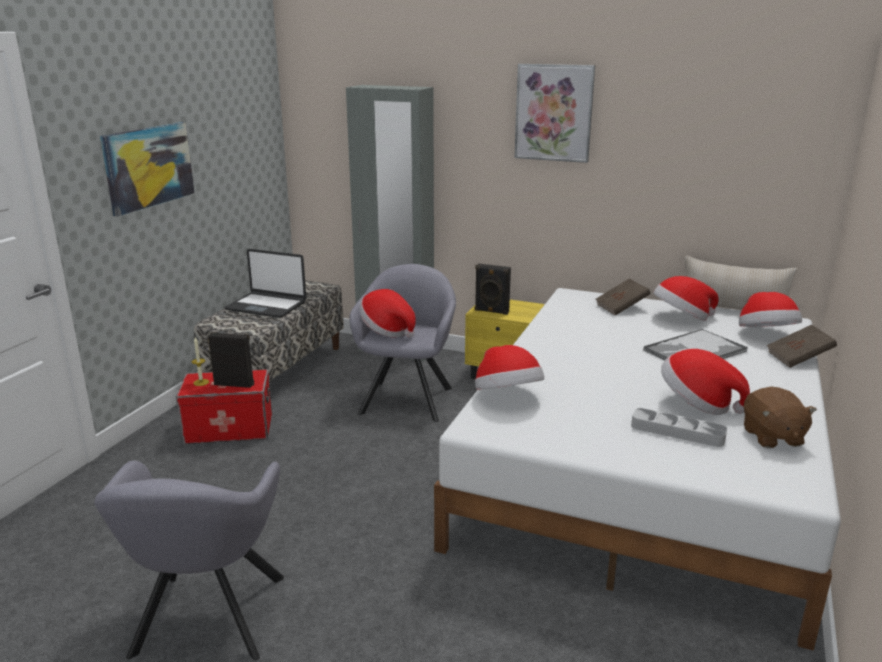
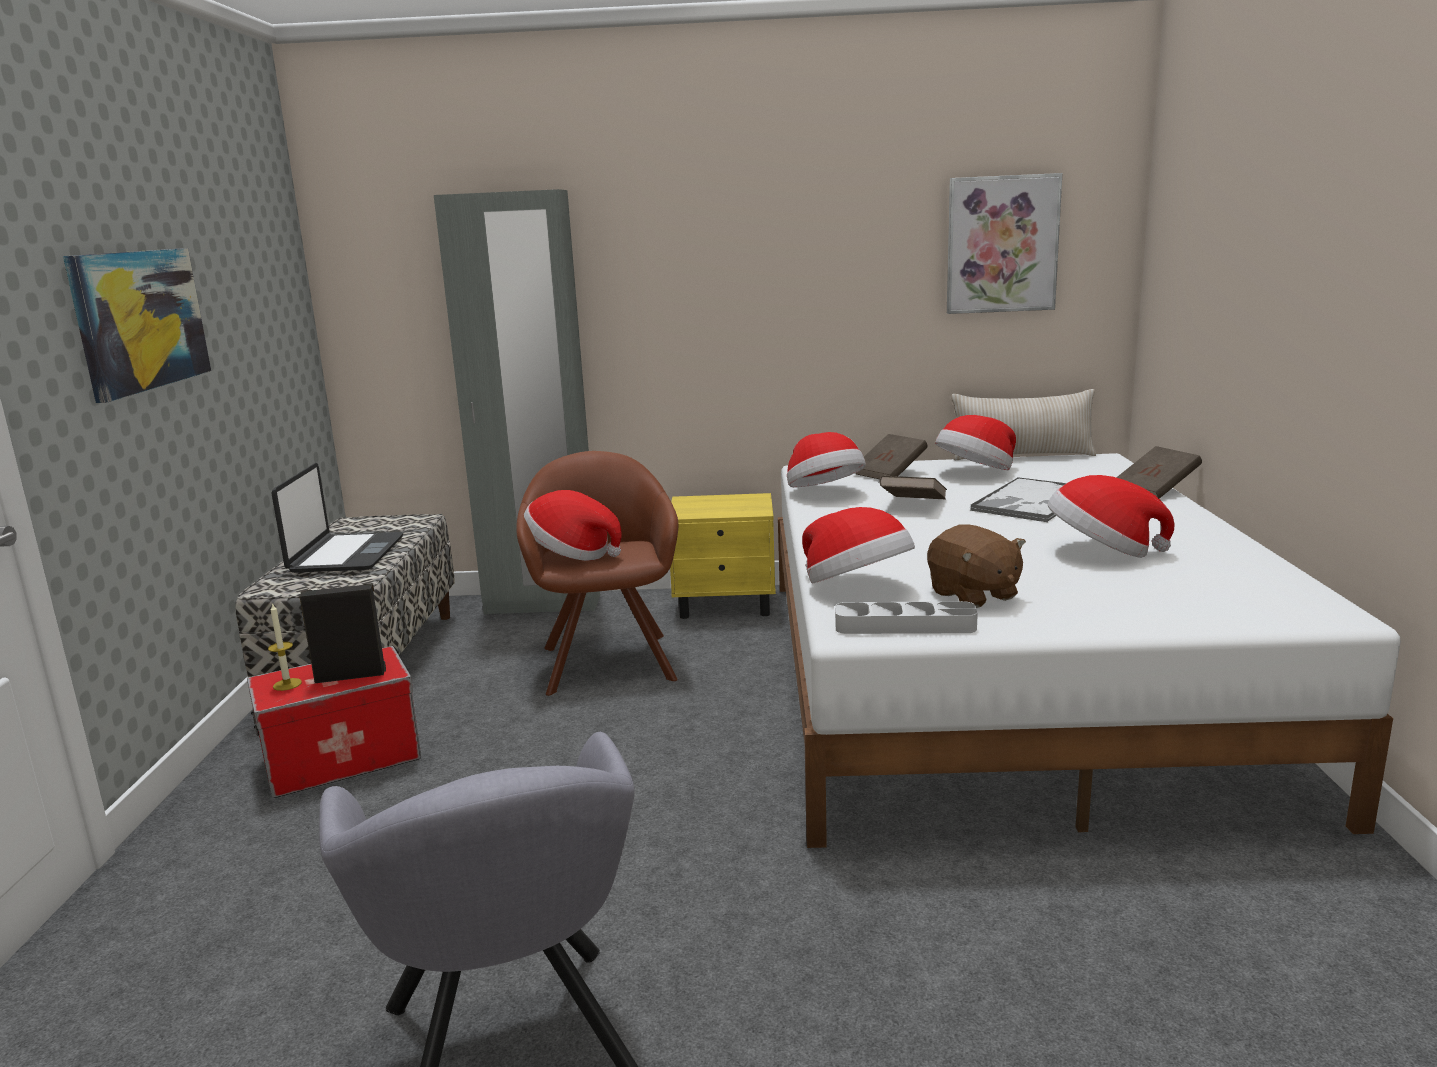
camera: 20 degrees left, 5 degrees down
(266, 306) = (345, 555): laptop -> laptop turned 90 degrees counterclockwise
(408, 397) = (608, 659): grey armchair -> brown armchair
(491, 311) = (701, 511): black speaker -> none
(554, 113) = (752, 214): picture -> picture (1002, 244)
(609, 338) = (913, 505): none -> brown book
(677, 432) = (1116, 584): grey tray -> grey tray (905, 626)
(765, 335) = (1091, 474): hat -> hat (824, 492)
(772, 437) = (1227, 568): brown plush toy -> brown plush toy (973, 595)

